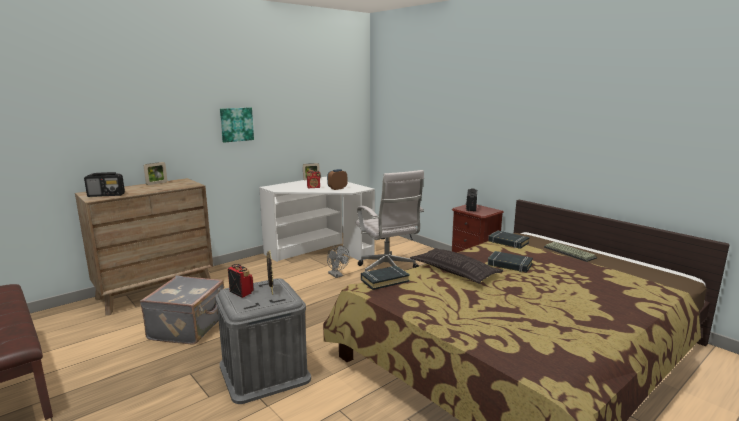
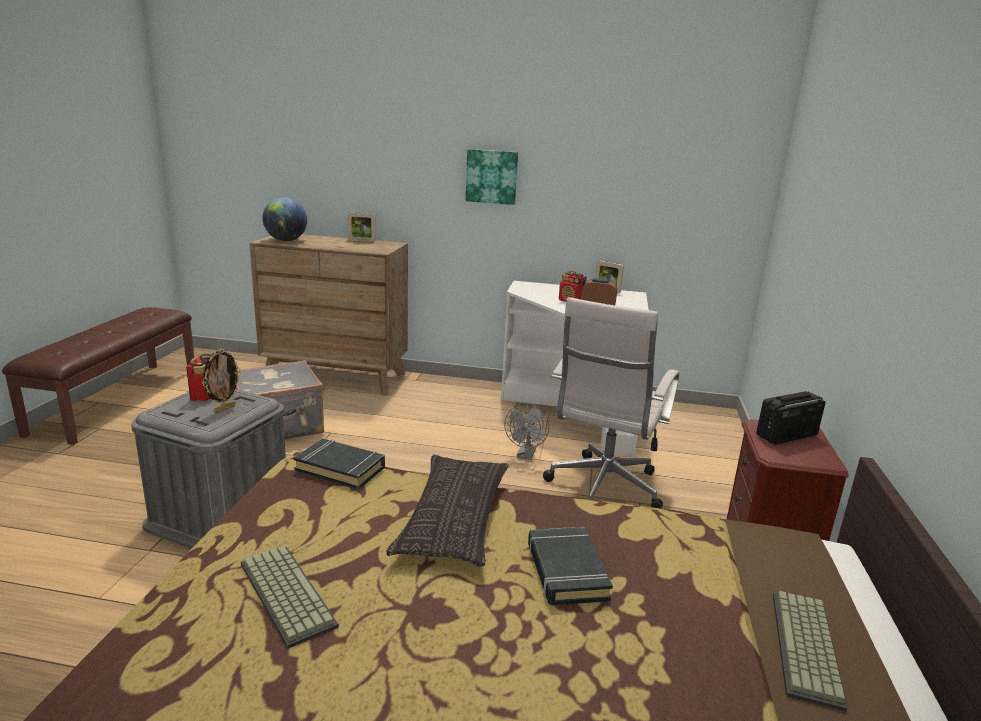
camera: 50 degrees right, 5 degrees up
(106, 195) = (286, 240): radio -> globe
(478, 311) = (284, 594): none -> keyboard
(508, 242) = (703, 536): black book -> none

